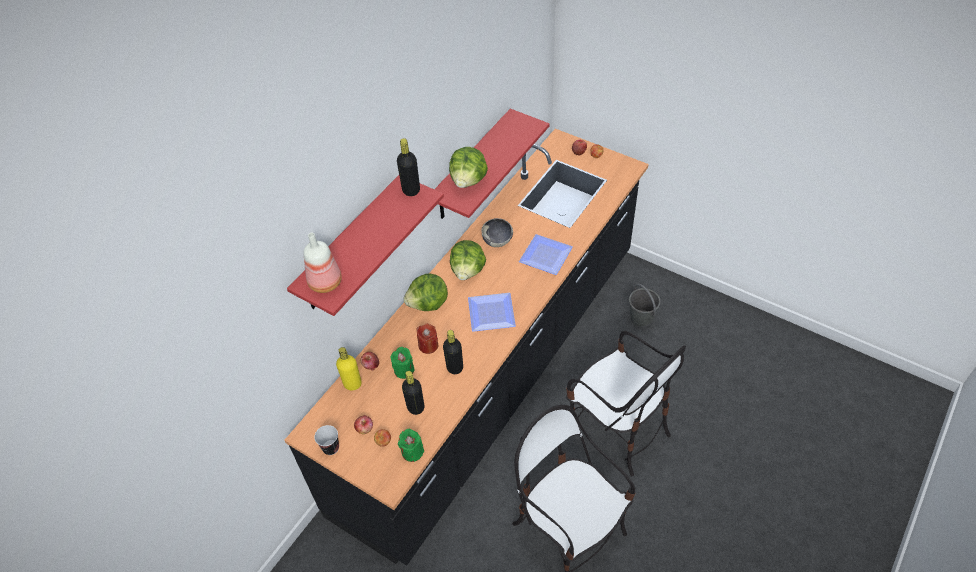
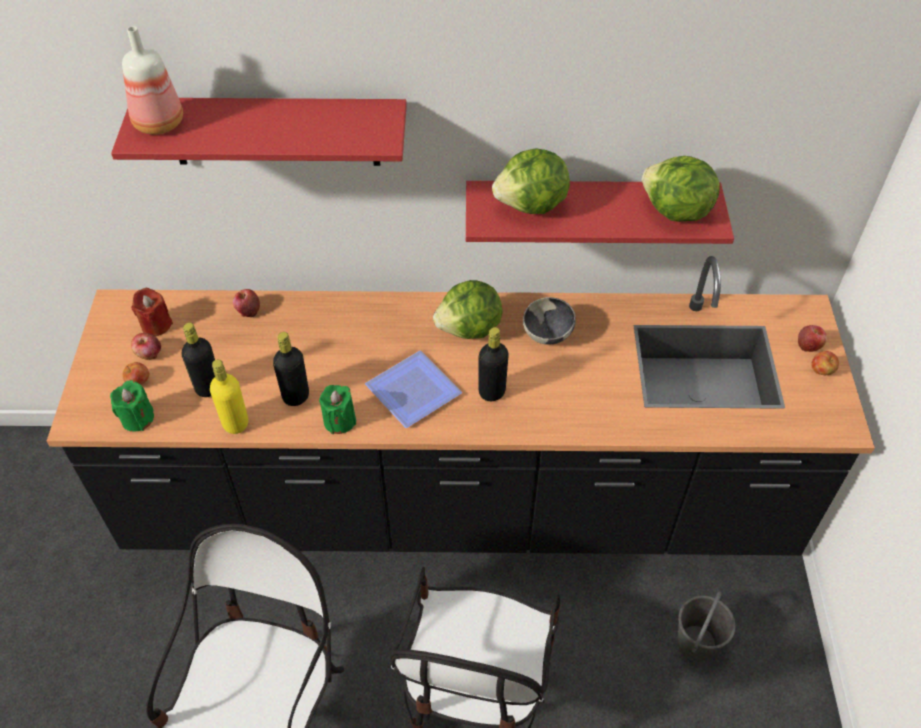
camera: 55 degrees right, 0 degrees up
(331, 448) = (105, 336): cup -> none
(352, 384) = (209, 308): yellow bottle -> yellow bottle (235, 423)
(404, 370) = (260, 346): green candle -> green candle (339, 421)
(411, 190) = (382, 122): black bottle -> black bottle (492, 392)
(428, 304) = (382, 317): lettuce -> lettuce (675, 212)
(428, 345) = (314, 350): red candle -> red candle (156, 325)
(547, 255) = (568, 405): plate -> none

